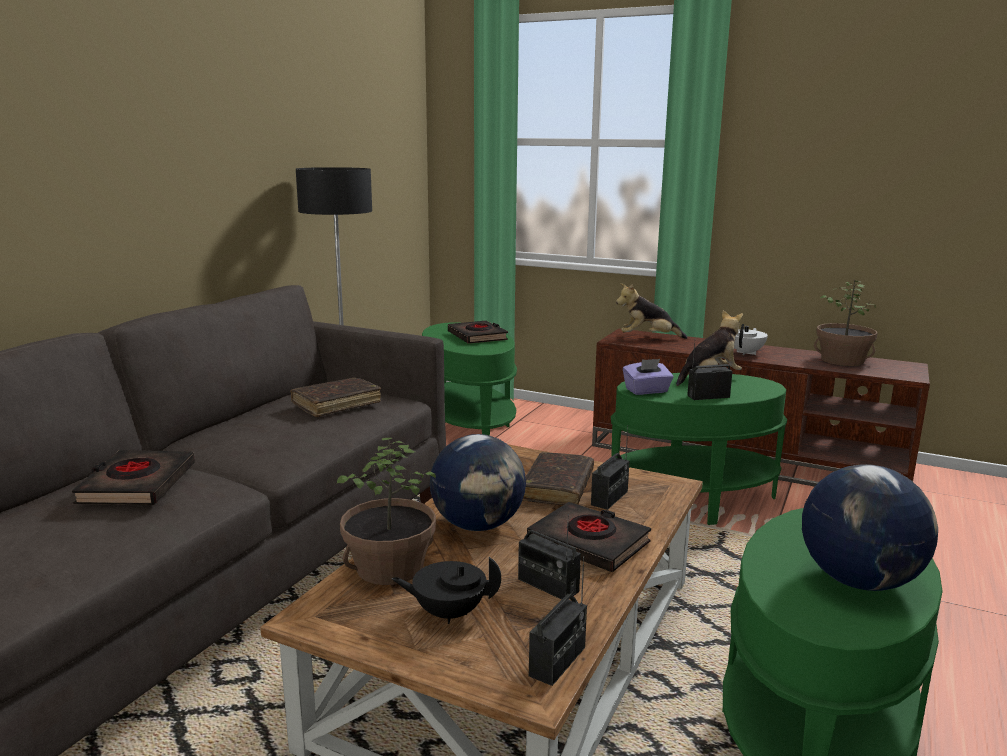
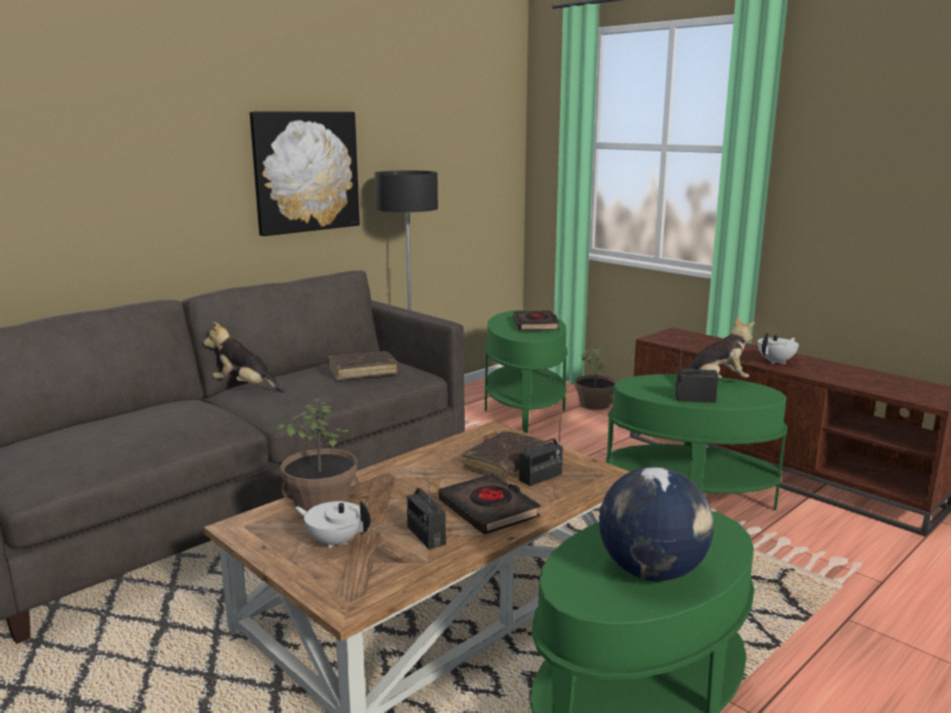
camera: 20 degrees right, 0 degrees up
(137, 485) = (173, 415): black book -> none
(218, 167) = (305, 172): none -> picture
(448, 613) = (335, 541): black teapot -> white teapot
(478, 526) = (412, 482): globe -> none
(558, 662) = (383, 589): radio -> none
(647, 391) = (640, 388): purple tissue box -> none
(648, 338) = (690, 339): plush toy -> plush toy (246, 387)
(842, 360) = (875, 378): potted plant -> potted plant (595, 404)

